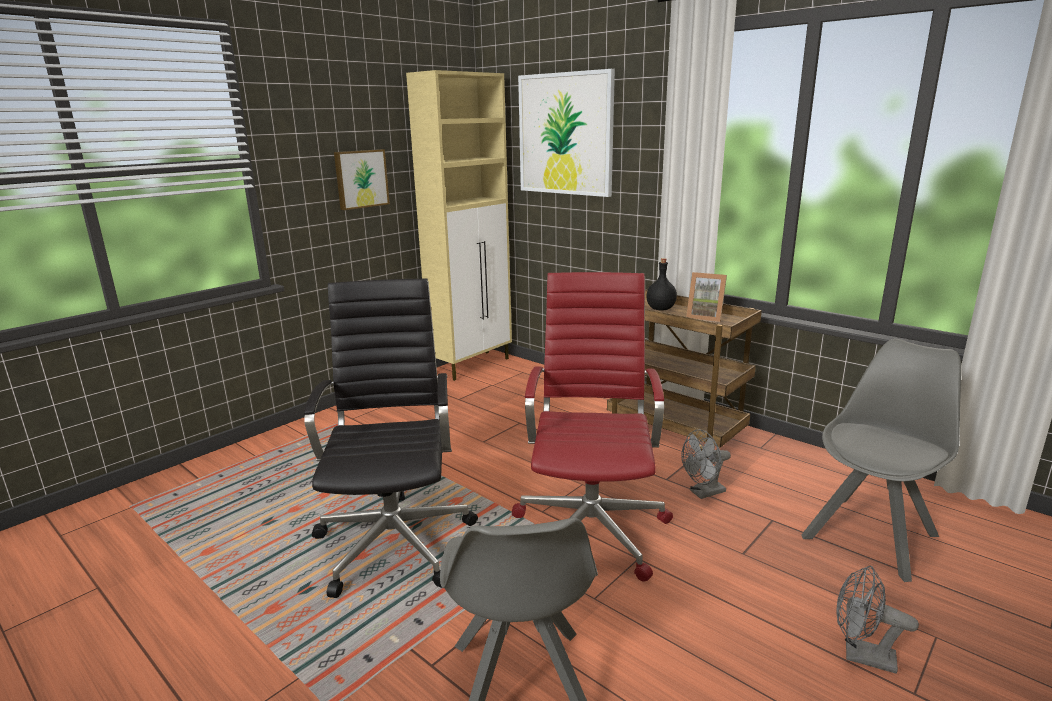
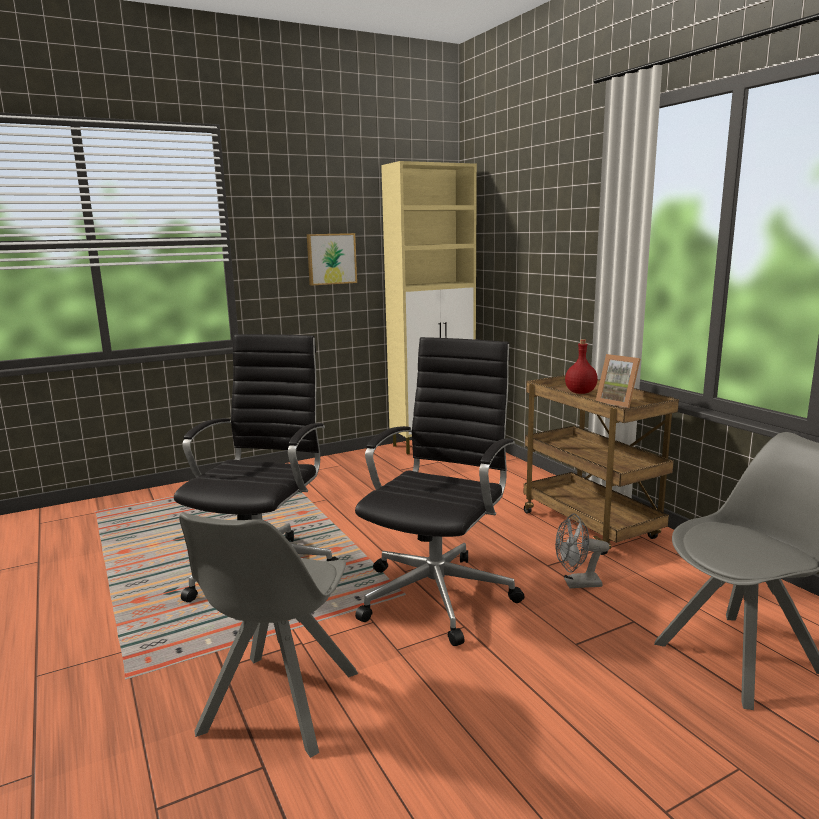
camera: 20 degrees right, 5 degrees down
(565, 134) = (524, 219): picture -> none
(591, 529) = (439, 593): red office chair -> black office chair
(660, 309) = (580, 392): black bottle -> red bottle
(861, 656) = (631, 762): grey fan -> none

